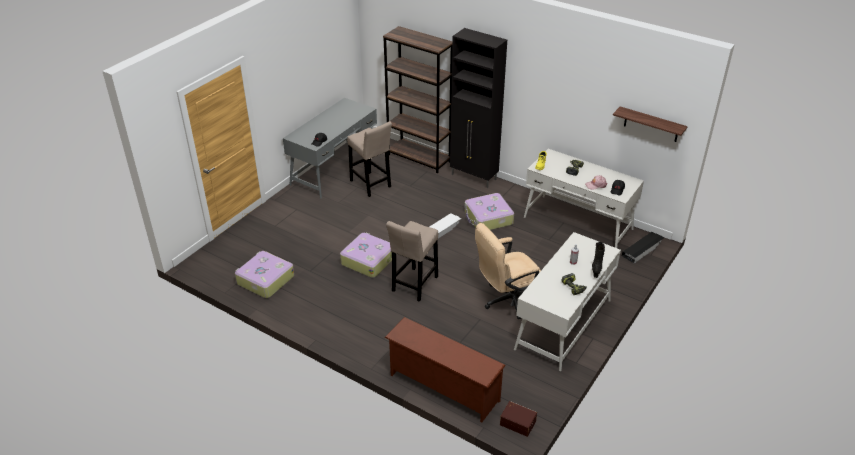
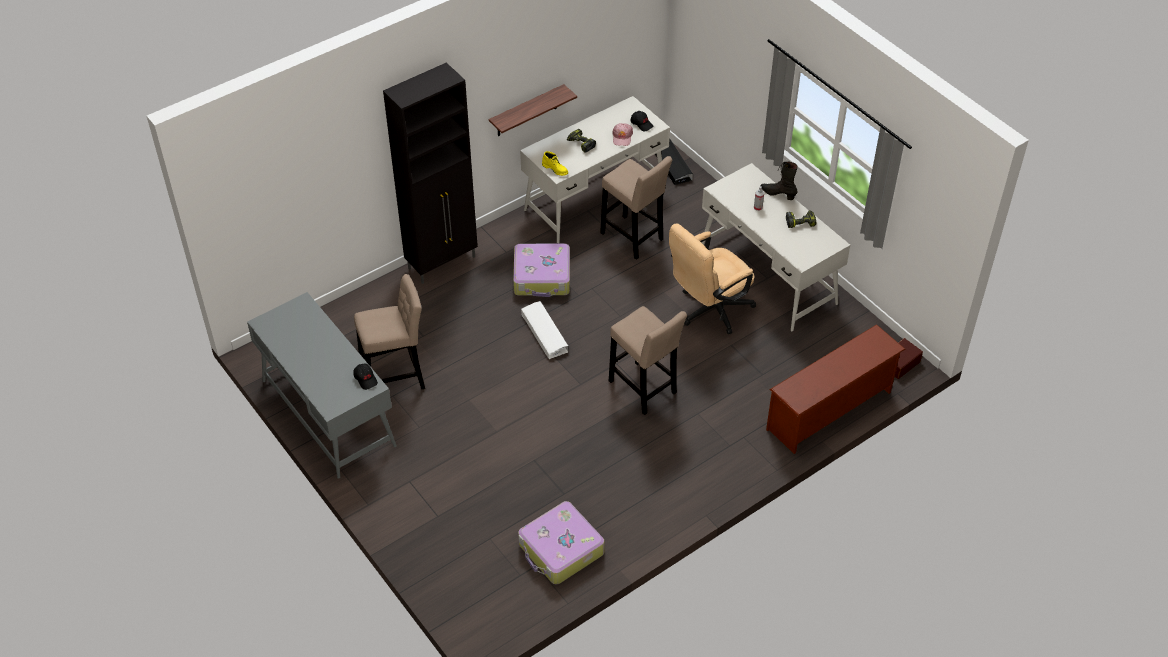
camera: 70 degrees left, 10 degrees up
(368, 260) = (571, 424): suitcase -> none
(419, 158) = (359, 307): brown bookcase -> none
(506, 300) = (709, 311): beige office chair -> beige office chair turned 60 degrees clockwise
(552, 249) = (633, 238): none -> beige stool
(651, 124) = (626, 32): shelf -> shelf (526, 111)

